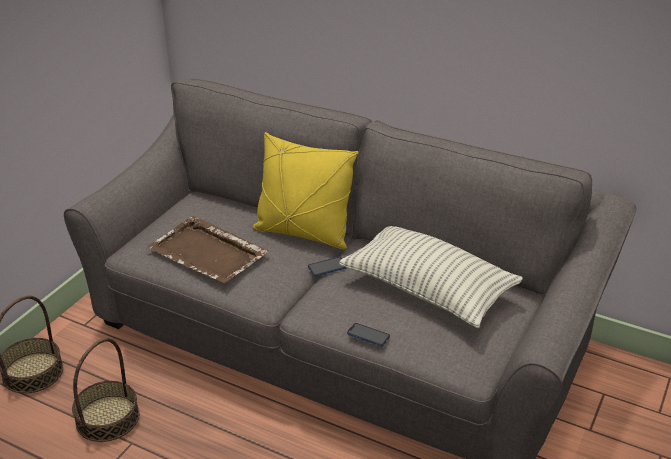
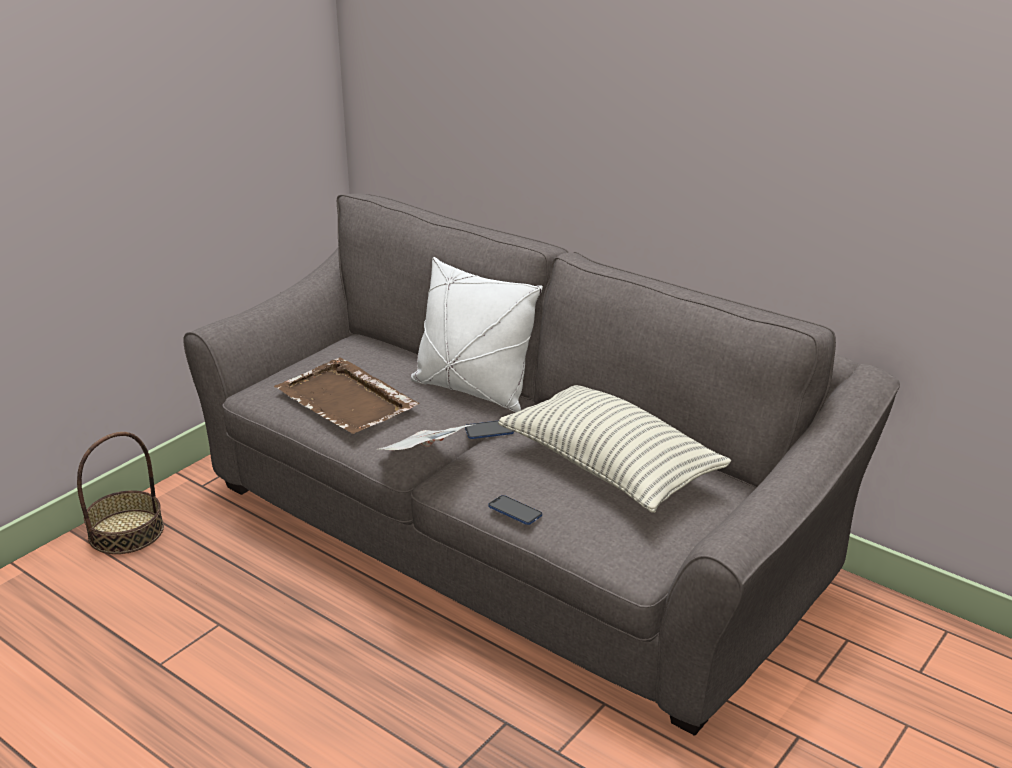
camera: 10 degrees right, 5 degrees down
(107, 418) = (198, 592): basket -> none
(286, 299) = (426, 460): none -> newspaper
(303, 233) = (472, 390): yellow pillow -> white pillow

